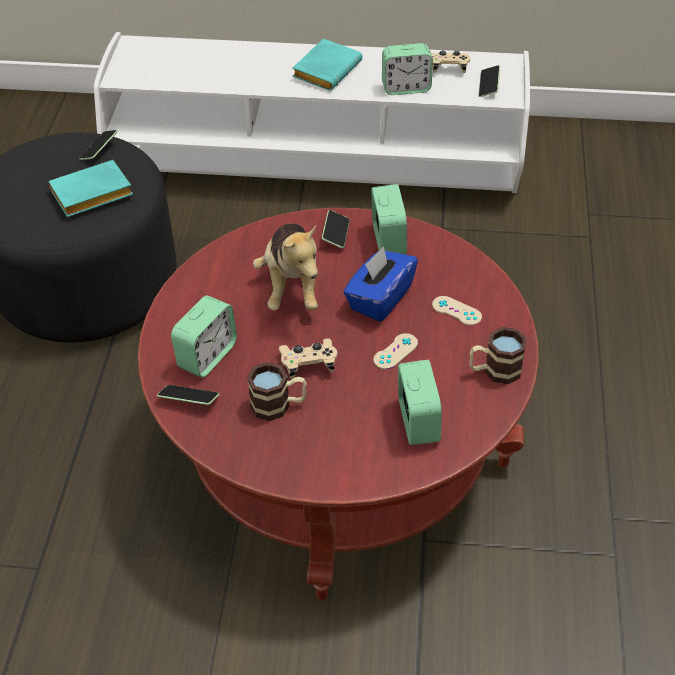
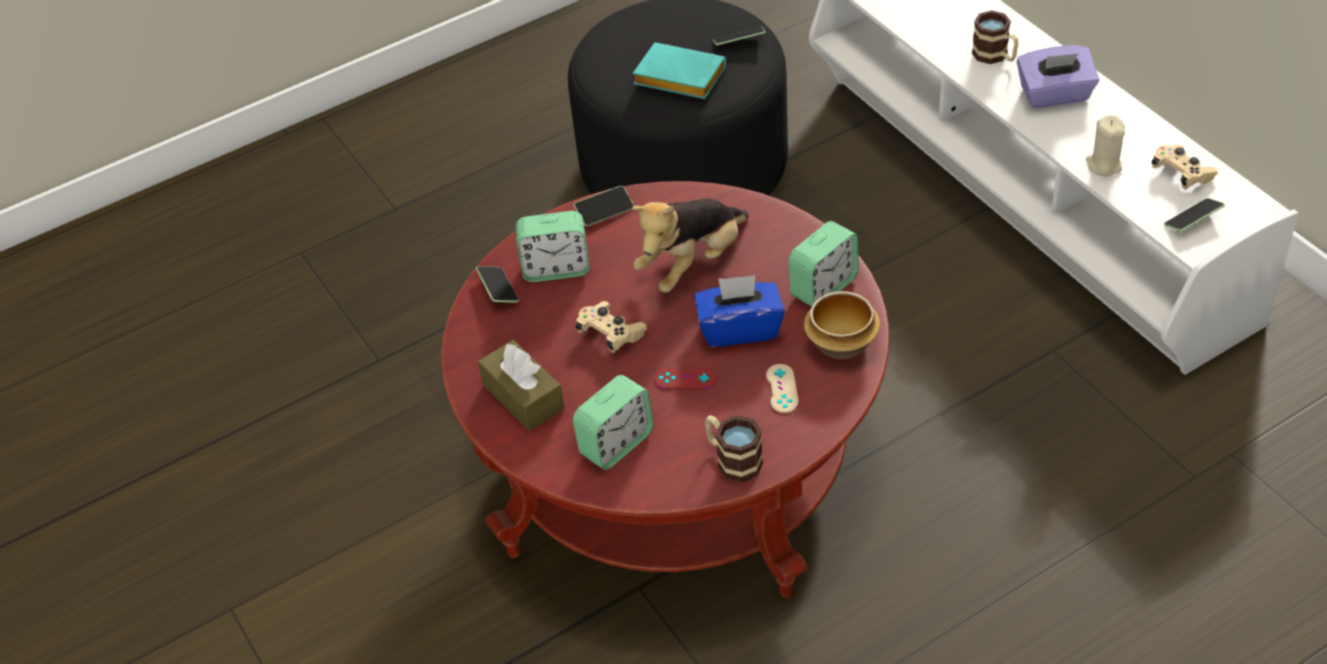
camera: 55 degrees right, 0 degrees up
(278, 405) = (546, 345): mug -> mug (995, 56)
(314, 447) = (523, 396): none -> brown tissue box
(326, 69) = (1055, 95): turquoise book -> purple tissue box
(336, 234) = (790, 248): phone -> phone (604, 212)
(395, 351) = (685, 379): beige game controller -> red game controller
(406, 88) = (1103, 165): alarm clock -> beige candle
(447, 262) = (841, 344): none -> bowl

